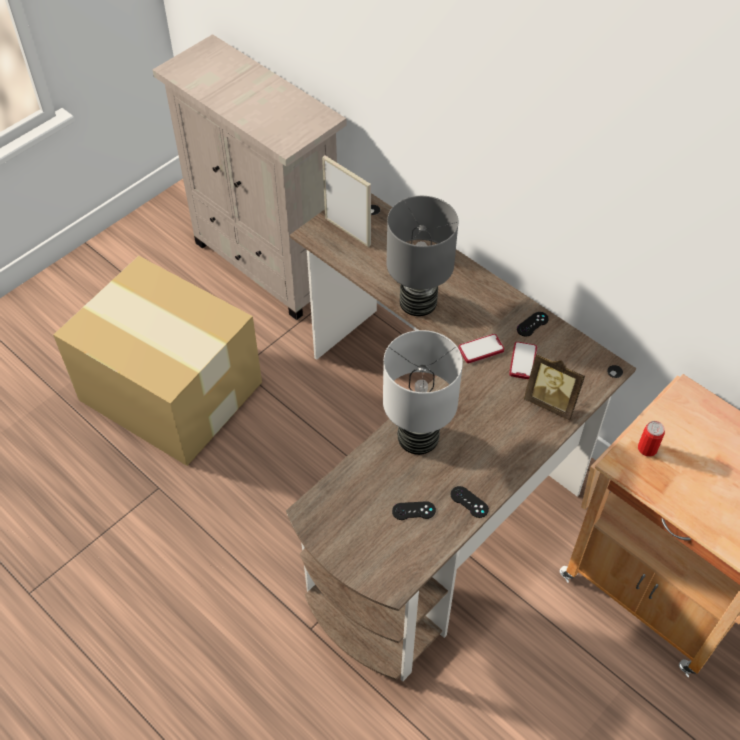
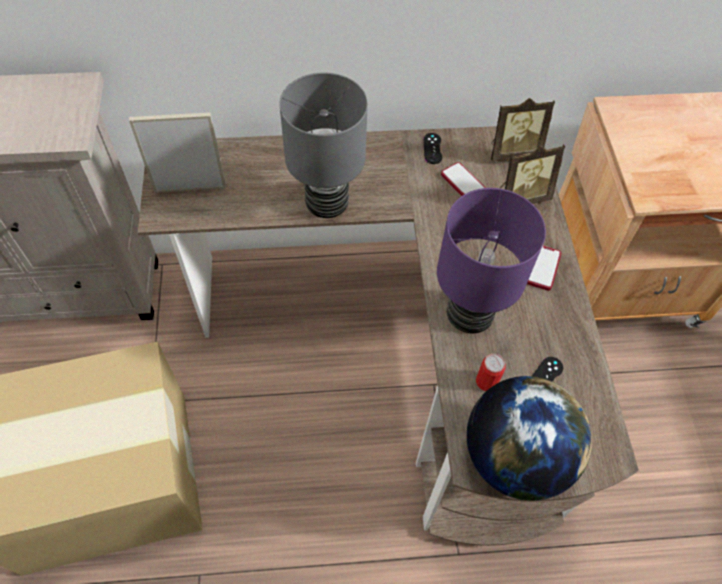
camera: 50 degrees left, 5 degrees up
(336, 531) = (515, 457): none -> globe
(417, 437) = (470, 313): grey table lamp -> purple table lamp
(469, 502) = (570, 328): black game controller -> none
(481, 349) = (422, 199): phone -> phone (542, 268)
(587, 370) = (512, 152): none -> picture frame
(647, 448) = (647, 170): can -> can (486, 381)

